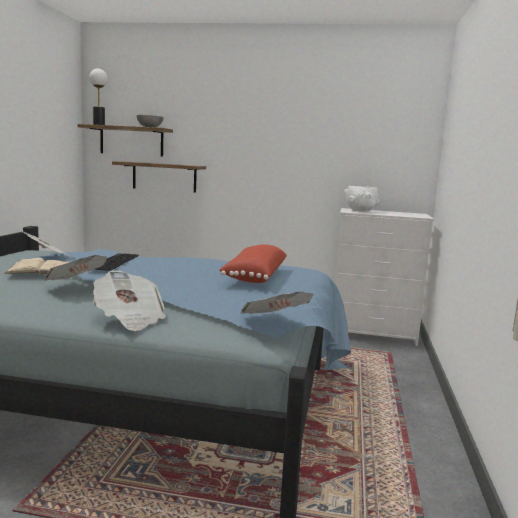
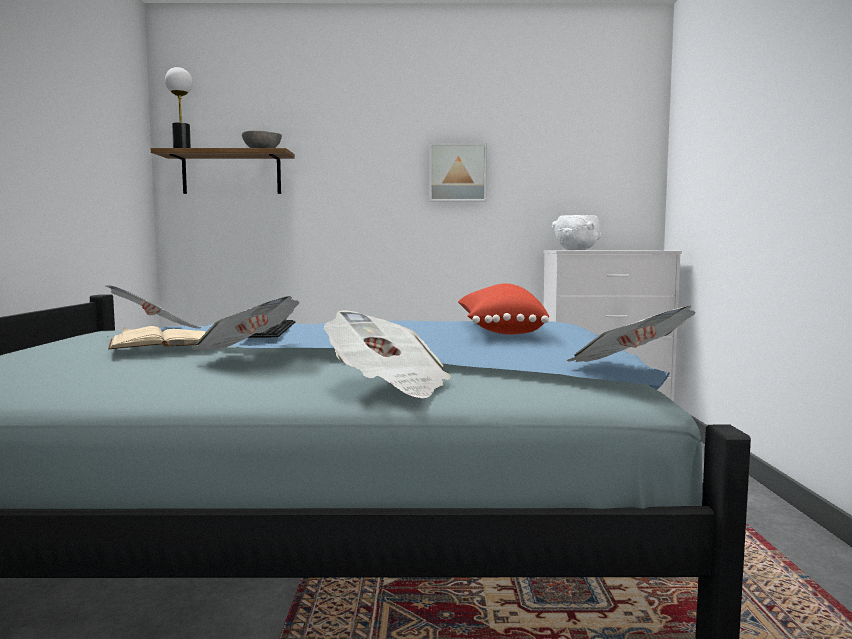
camera: 10 degrees left, 5 degrees down
(164, 177) = (284, 223): shelf -> none
(283, 148) = (457, 173): none -> picture

